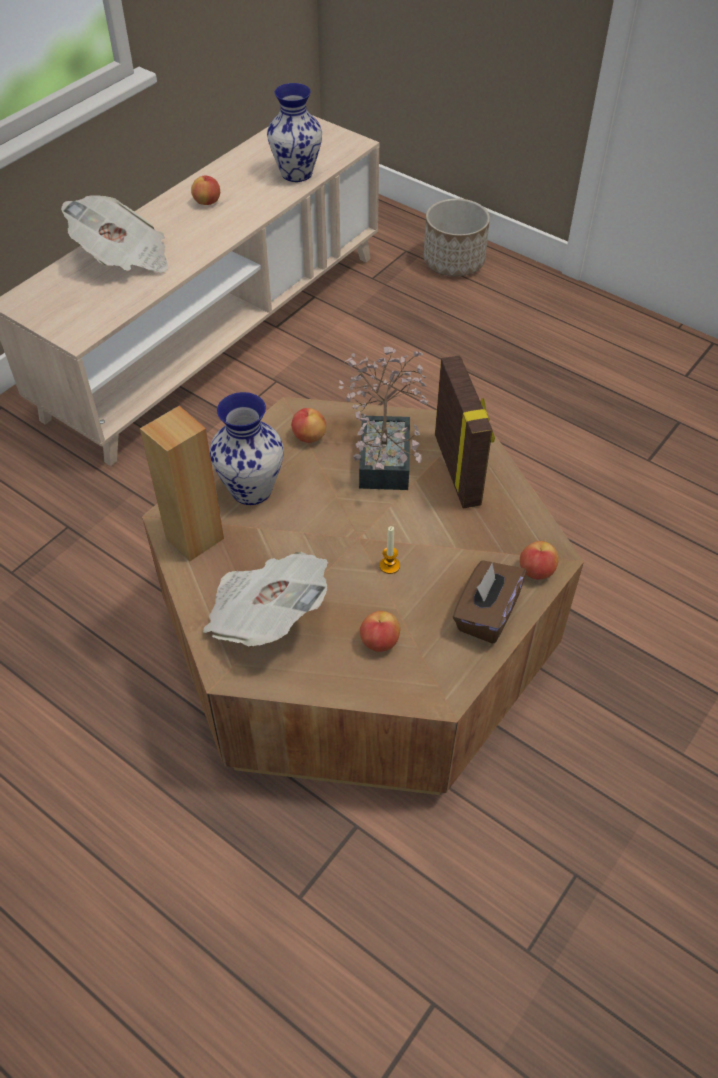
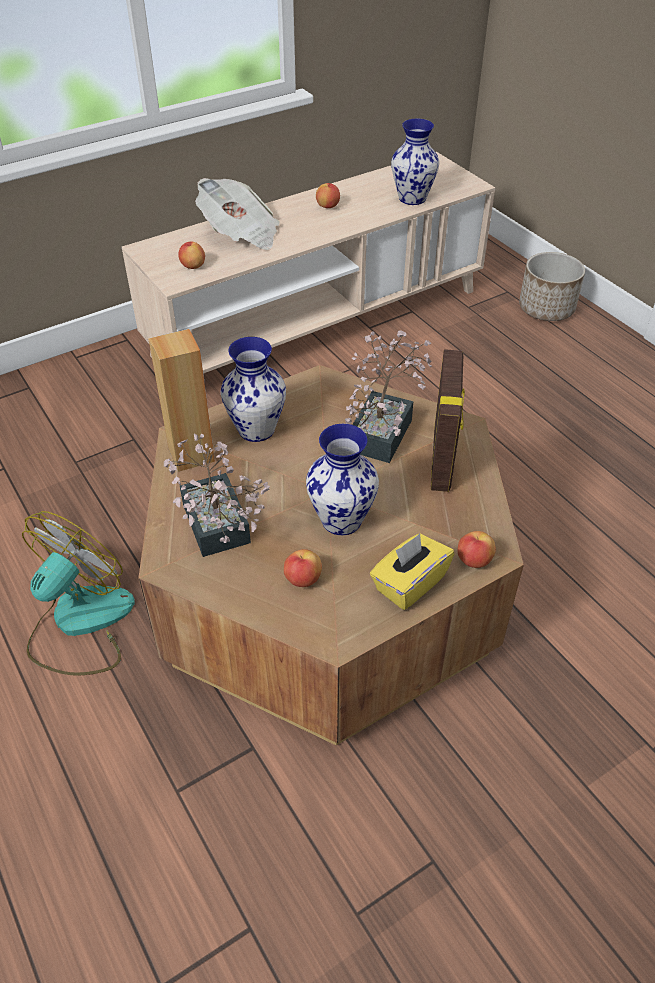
camera: 20 degrees right, 5 degrees down
(109, 756) = (80, 624): none -> fan
(266, 616) = (218, 531): newspaper -> potted plant
(309, 437) = (325, 400): apple -> apple (193, 266)
(389, 565) = (342, 520): candle -> vase
(486, 614) = (409, 584): brown tissue box -> yellow tissue box

